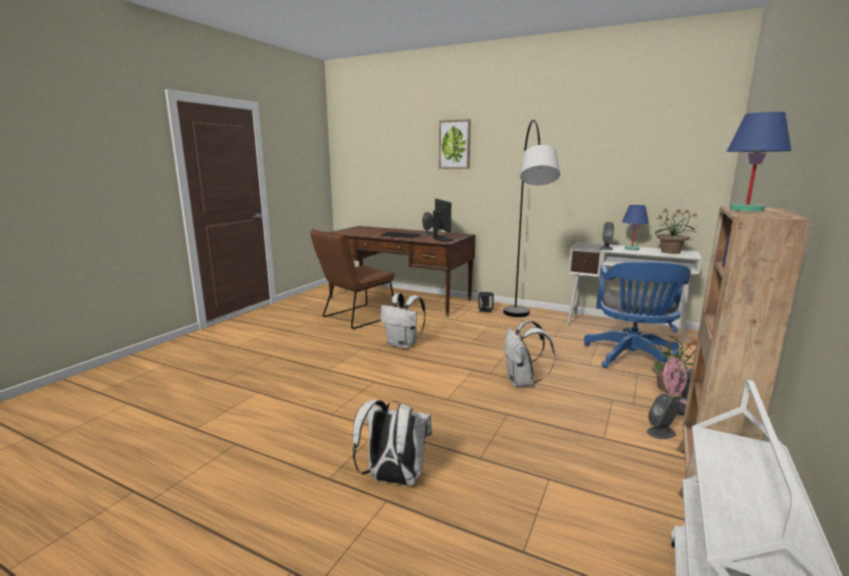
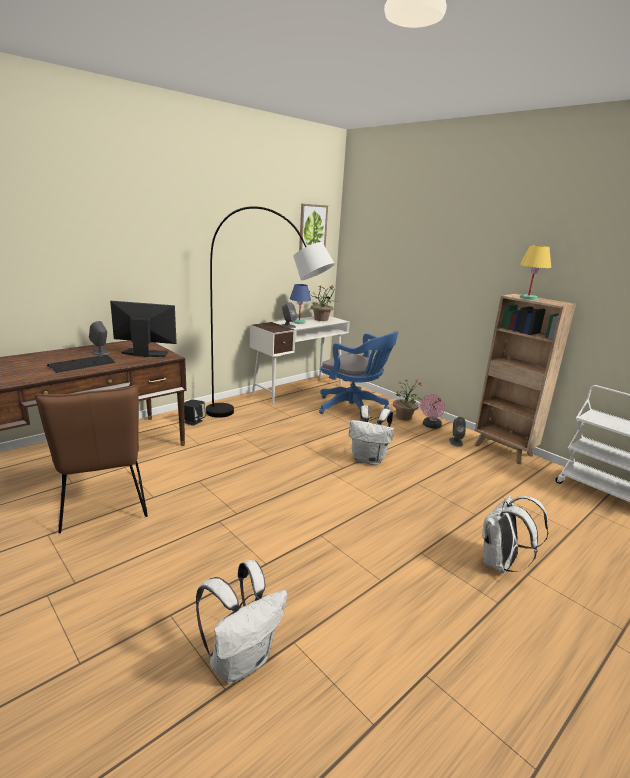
camera: 70 degrees left, 5 degrees up
(403, 344) = (238, 493): white backpack -> white backpack (241, 660)
(454, 144) = (102, 221): picture -> picture (312, 229)
(747, 210) = (528, 298): blue table lamp -> yellow table lamp

